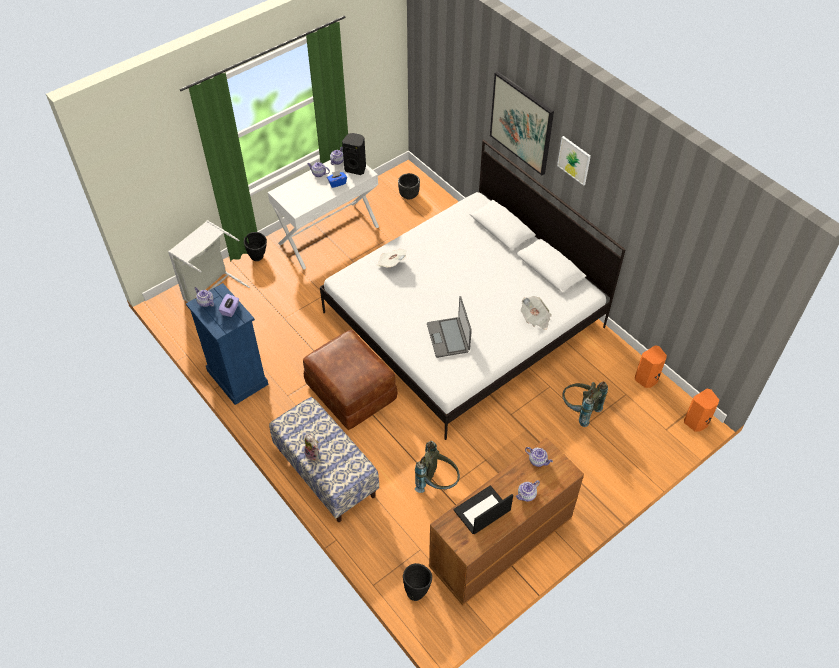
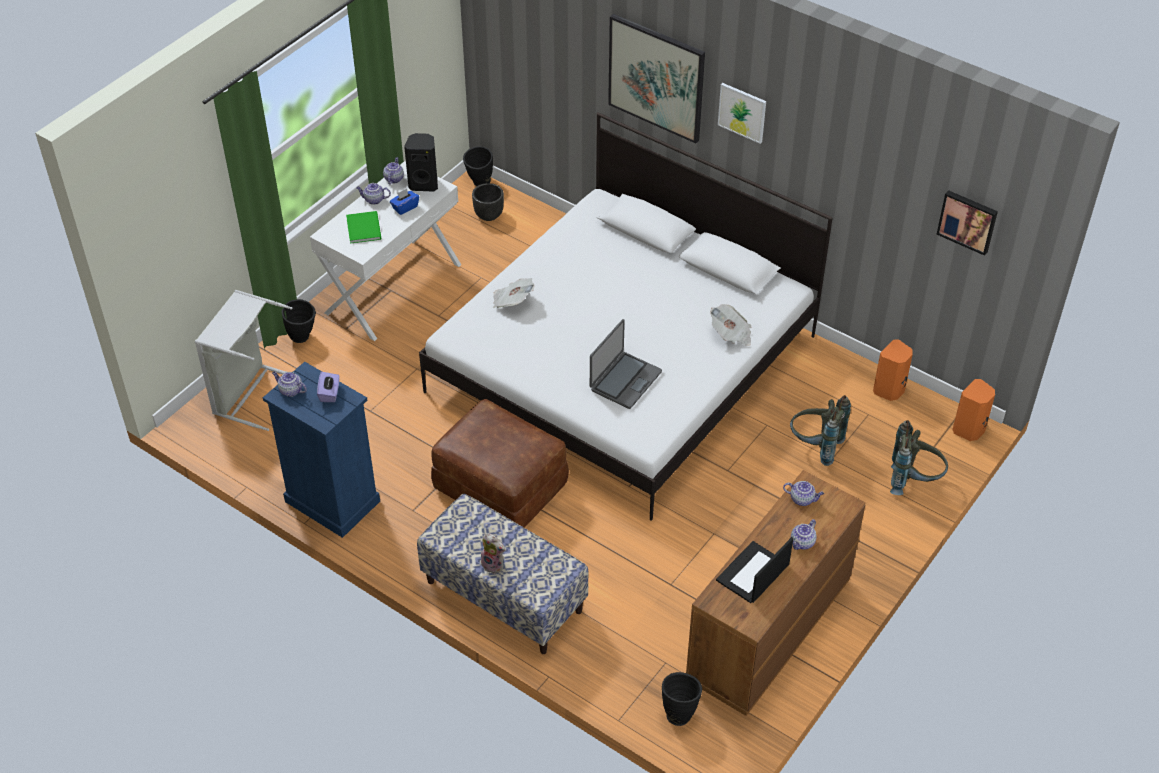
camera: 15 degrees left, 5 degrees down
(305, 192) = (364, 227): none -> green book
(410, 172) = (479, 184): none -> black vase
(437, 483) = (659, 576): grey backpack -> grey backpack (914, 481)
(448, 337) = (625, 380): laptop -> laptop turned 120 degrees counterclockwise
(718, 276) = (968, 221): none -> picture

